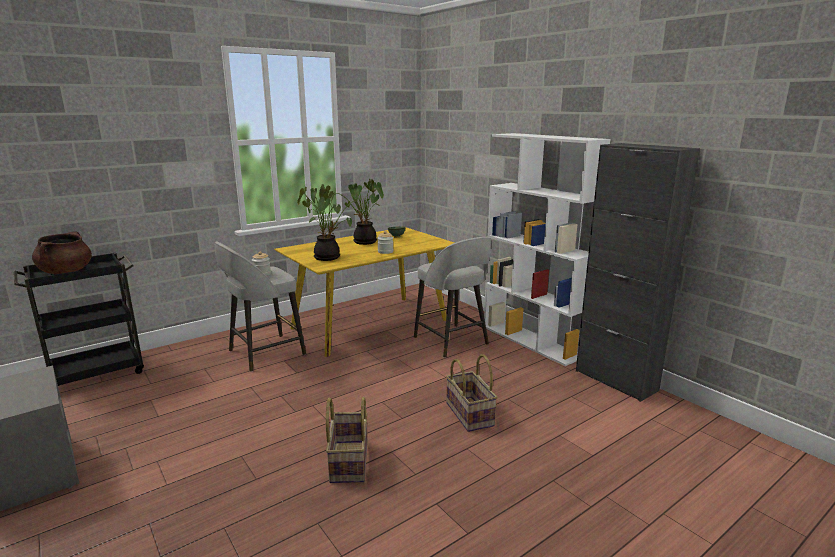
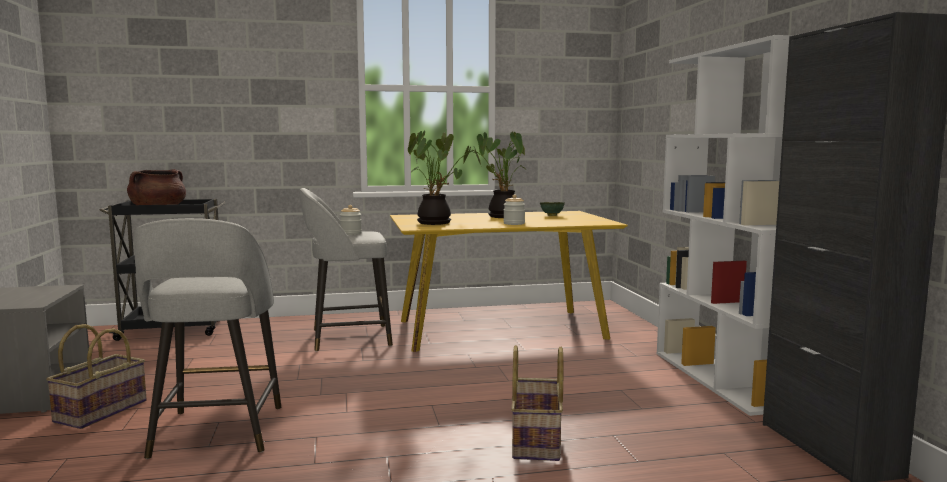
camera: 25 degrees right, 10 degrees down
(348, 461) = (324, 454): basket -> basket (100, 411)
(452, 341) = (593, 361): grey stool -> grey stool (216, 433)

